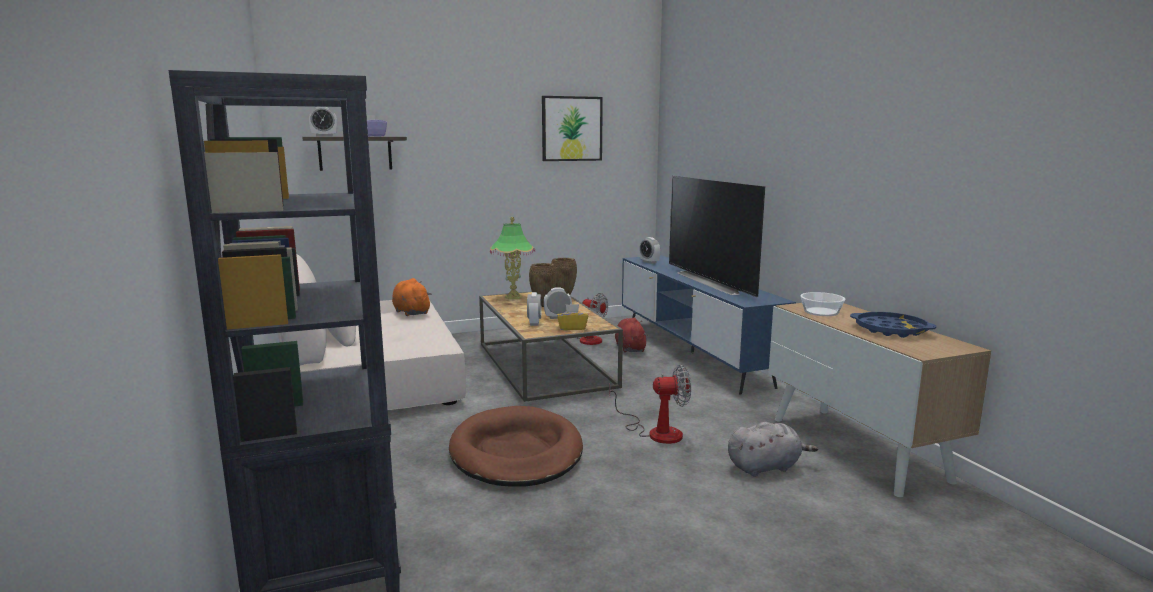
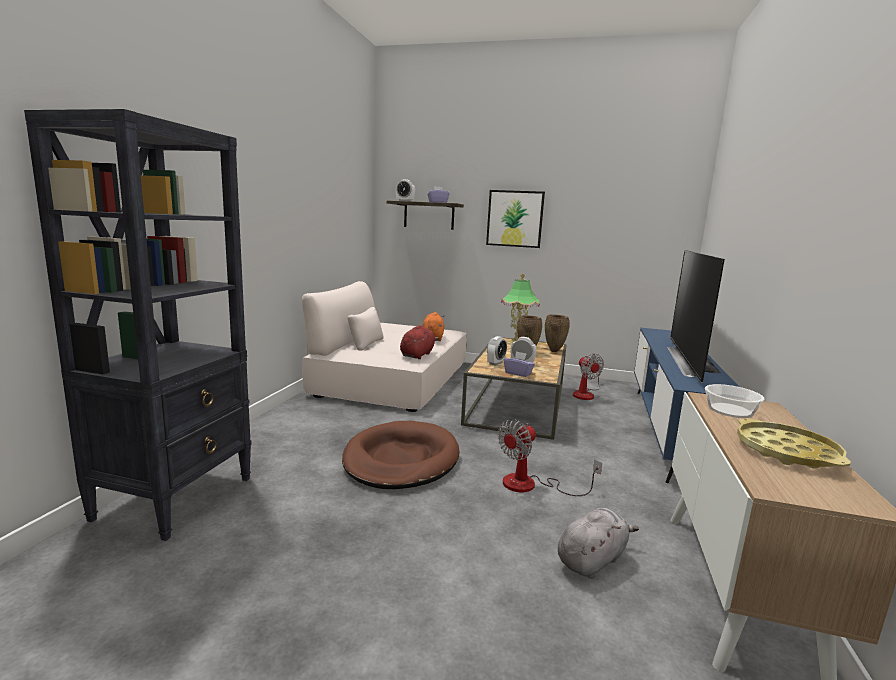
camera: 35 degrees right, 0 degrees up
(571, 129) = (611, 203): picture -> picture (515, 219)
(572, 328) = (518, 373): yellow tissue box -> purple tissue box
(630, 348) = (610, 410): red plush toy -> red plush toy (417, 355)
(649, 262) = (658, 334): alarm clock -> none
(656, 432) = (531, 485): fan -> fan turned 105 degrees clockwise
(766, 467) = (592, 560): grey plush toy -> grey plush toy turned 60 degrees counterclockwise
(890, 330) = (786, 452): blue tray -> yellow tray

